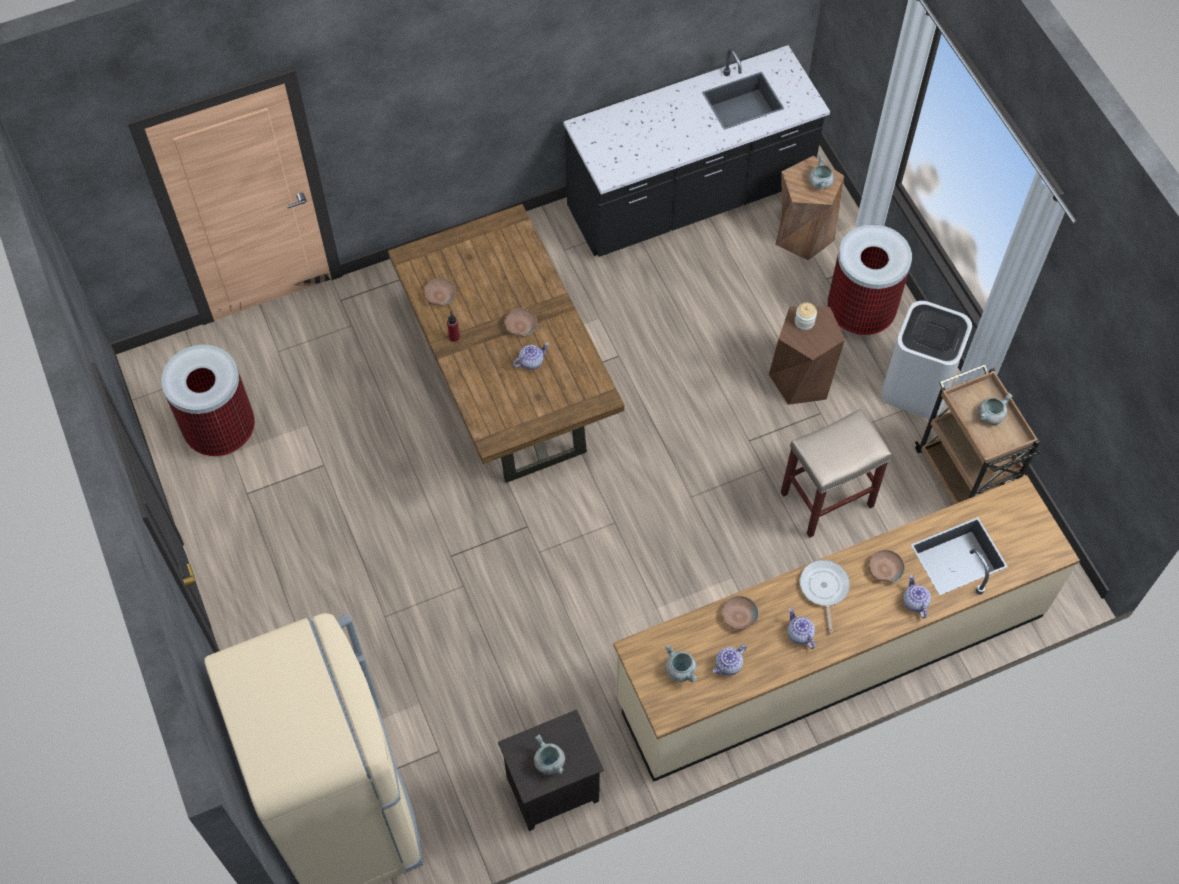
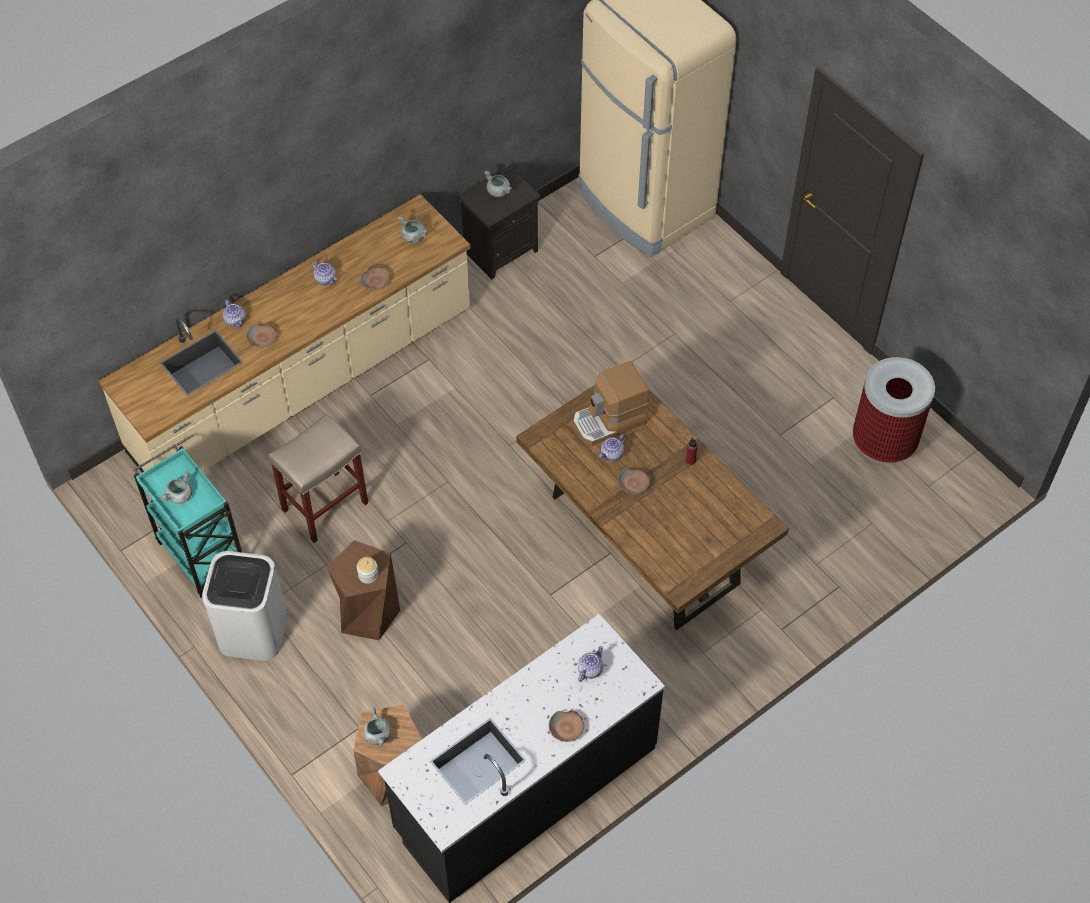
camera: 165 degrees right, 5 degrees down
(439, 295) = (720, 495): brown bowl -> brown bowl (567, 728)
(521, 397) = (610, 421): none -> coffee machine
(728, 665) = (377, 247): teapot -> teapot (590, 669)
(824, 588) = (311, 314): frying pan -> none
(860, 313) = (318, 697): trash can -> none
(963, 478) = (201, 554): brown cart -> turquoise cart

